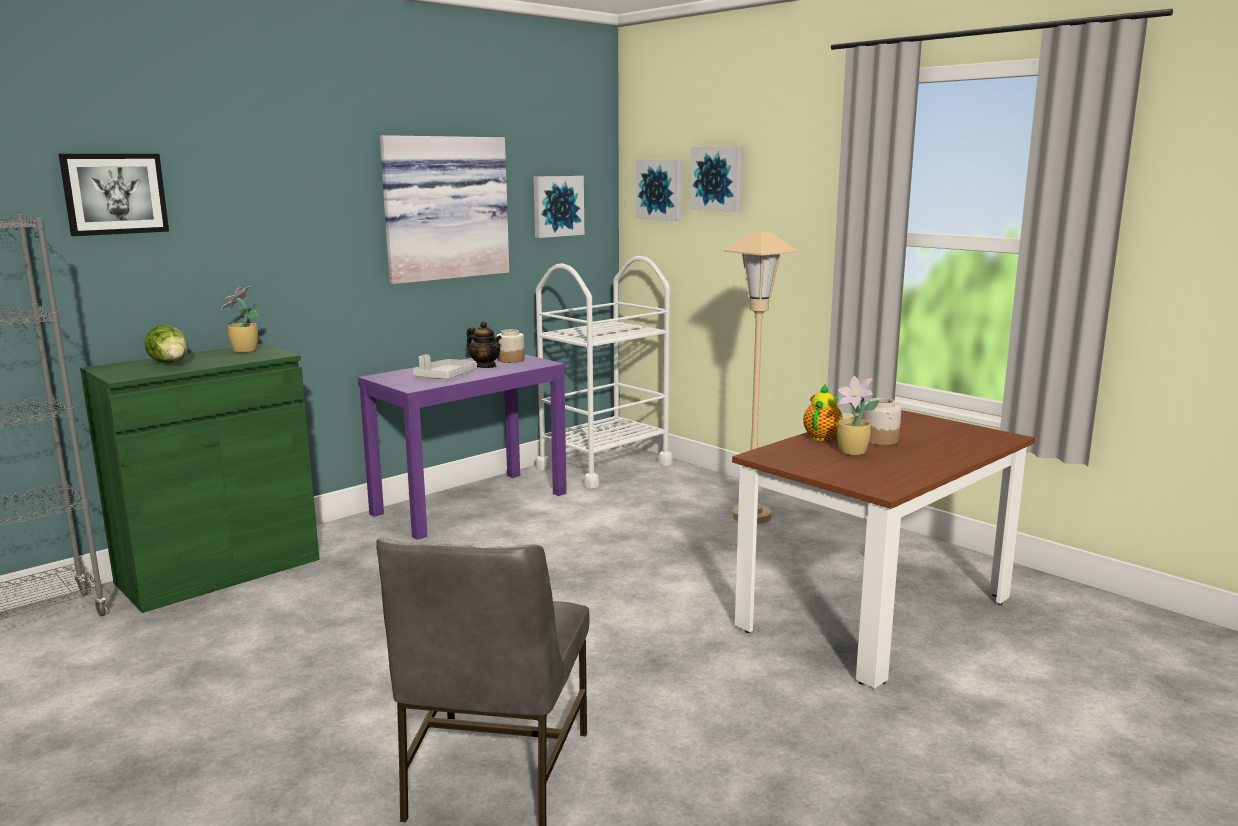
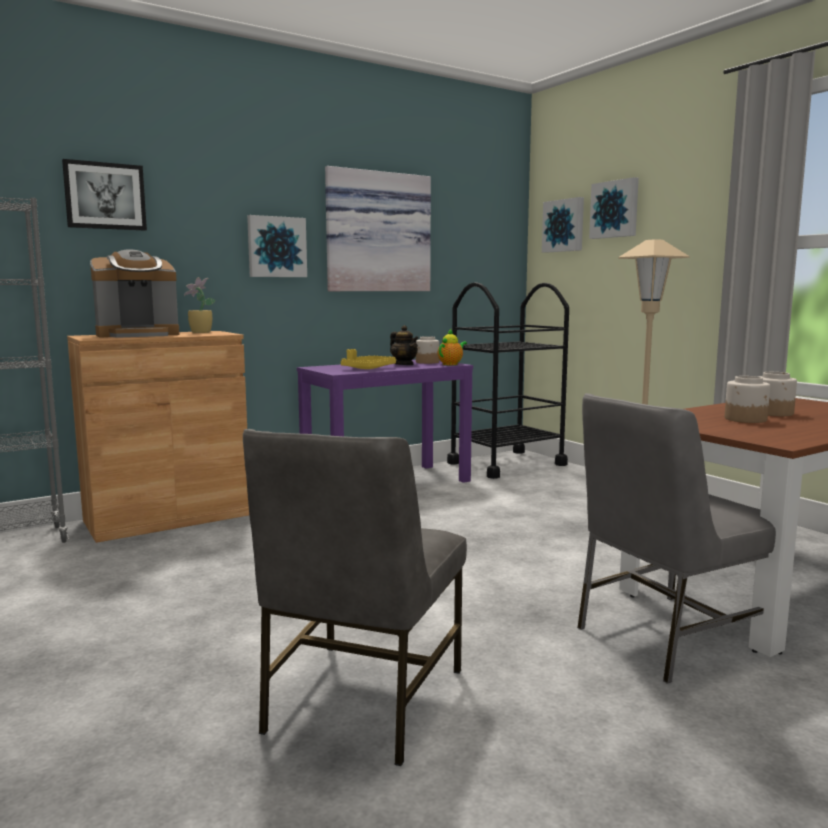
camera: 10 degrees right, 5 degrees down
(171, 364) = (138, 335): lettuce -> coffee machine
(219, 571) = (168, 518): green cabinet -> brown cabinet
(445, 377) = (368, 368): grey tray -> yellow tray
(557, 206) = (474, 239): picture -> picture (276, 247)
(604, 466) = (506, 464): white cart -> black cart
(782, 675) = (668, 637): none -> grey chair
(822, 436) = (713, 409): teapot -> teapot (451, 364)
(853, 452) = (746, 419): potted plant -> jar

